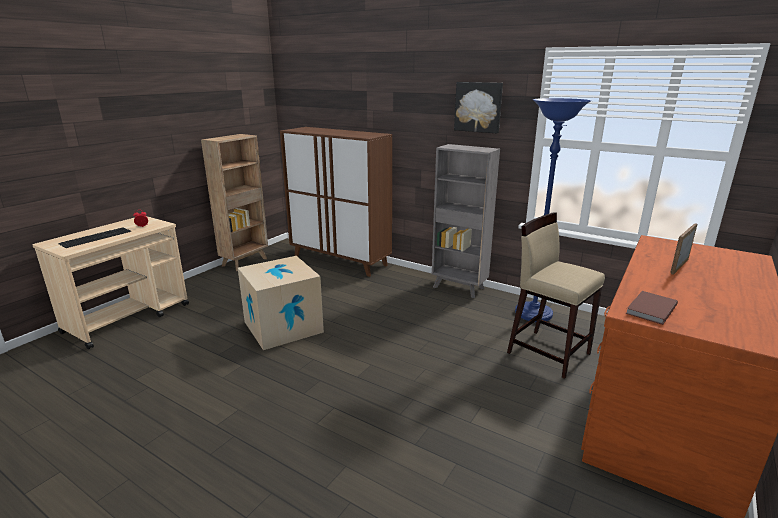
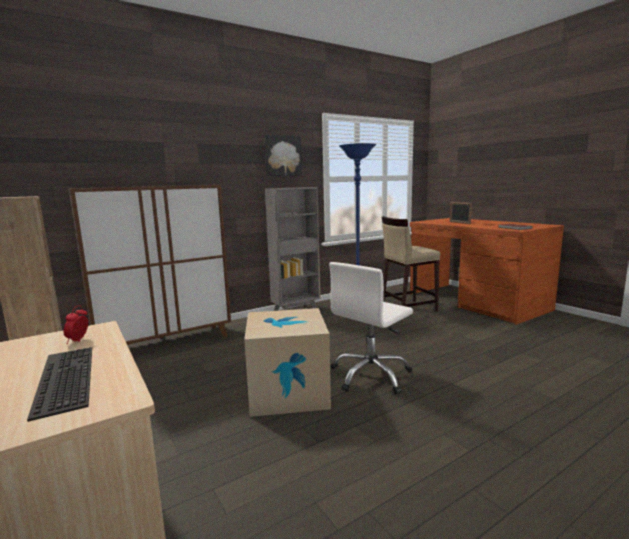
camera: 65 degrees left, 10 degrees down
(329, 358) = (371, 375): none -> white office chair

